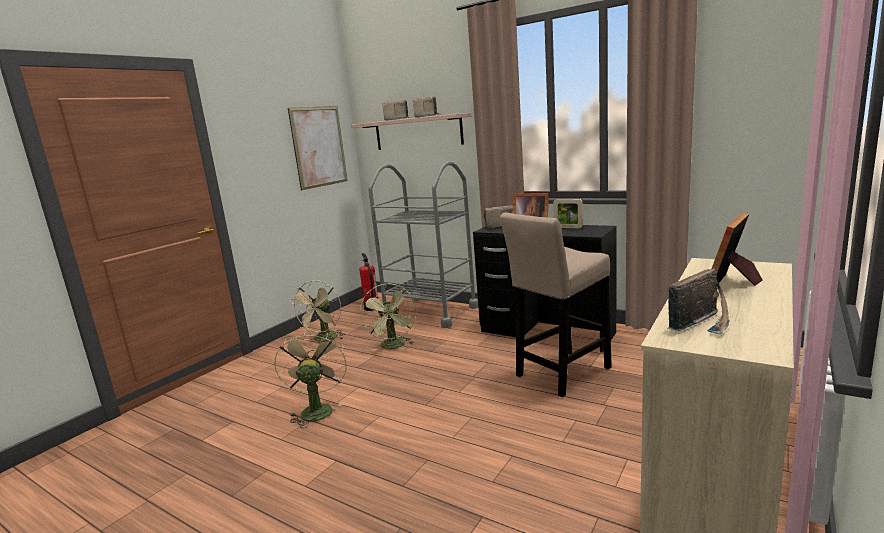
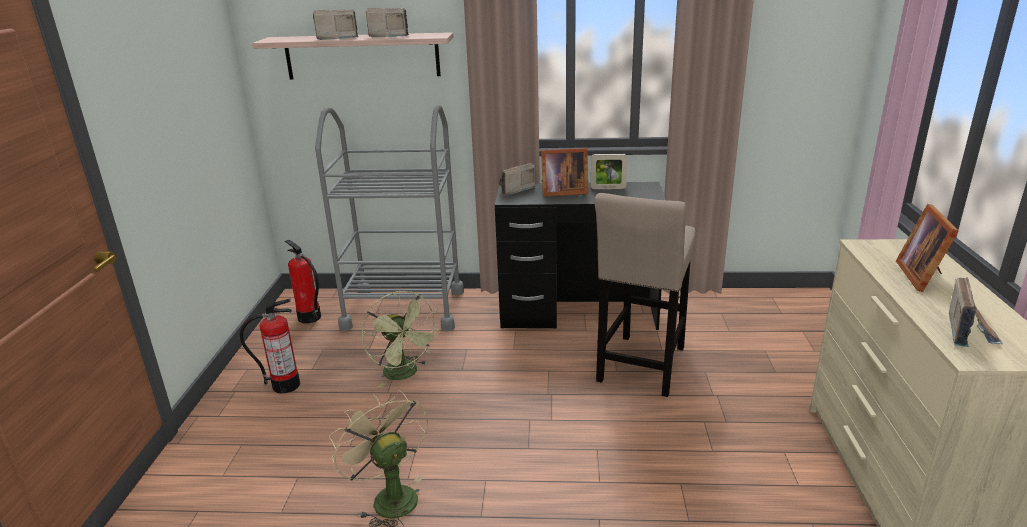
camera: 30 degrees left, 10 degrees up
(319, 147) = (206, 82): picture -> none
(324, 340) = (286, 385): beige fan -> fire extinguisher

